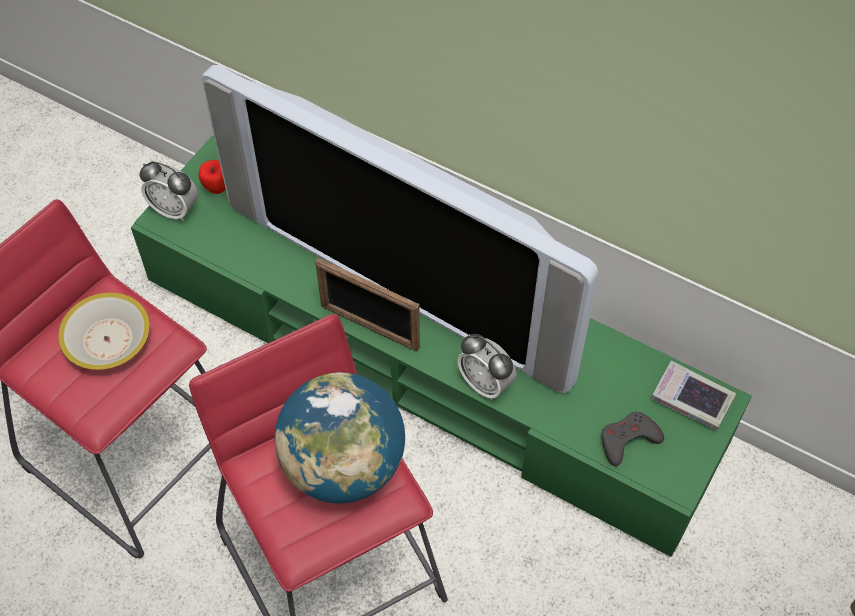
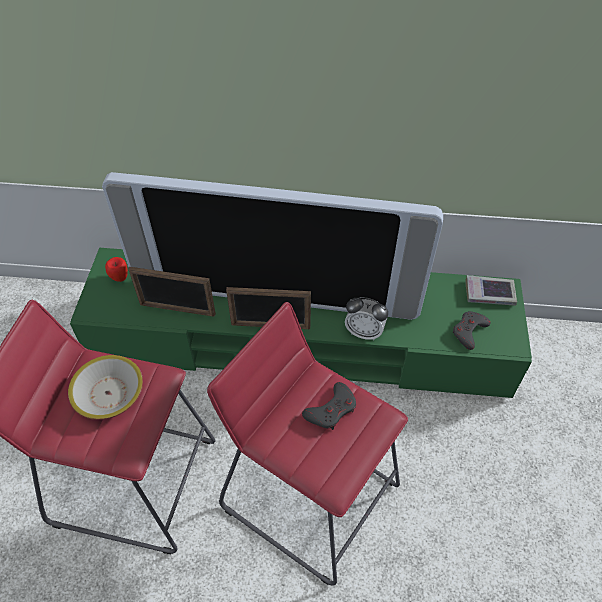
camera: 25 degrees left, 5 degrees down
(174, 209) = (96, 301): alarm clock -> none
(265, 259) = (177, 309): none -> picture frame
(344, 465) = (331, 410): globe -> grey game controller

